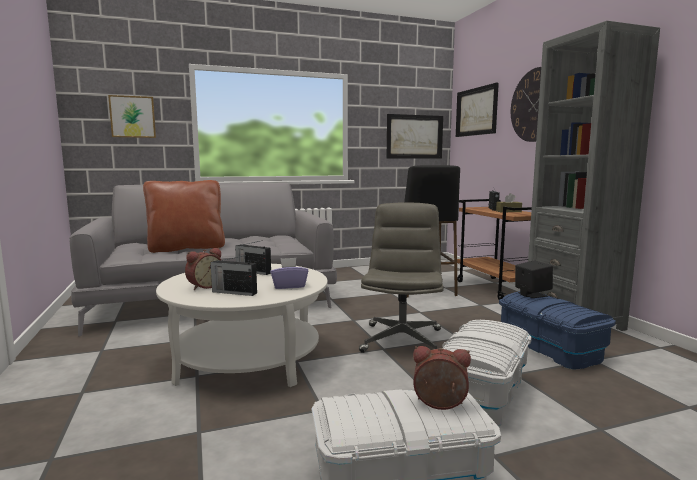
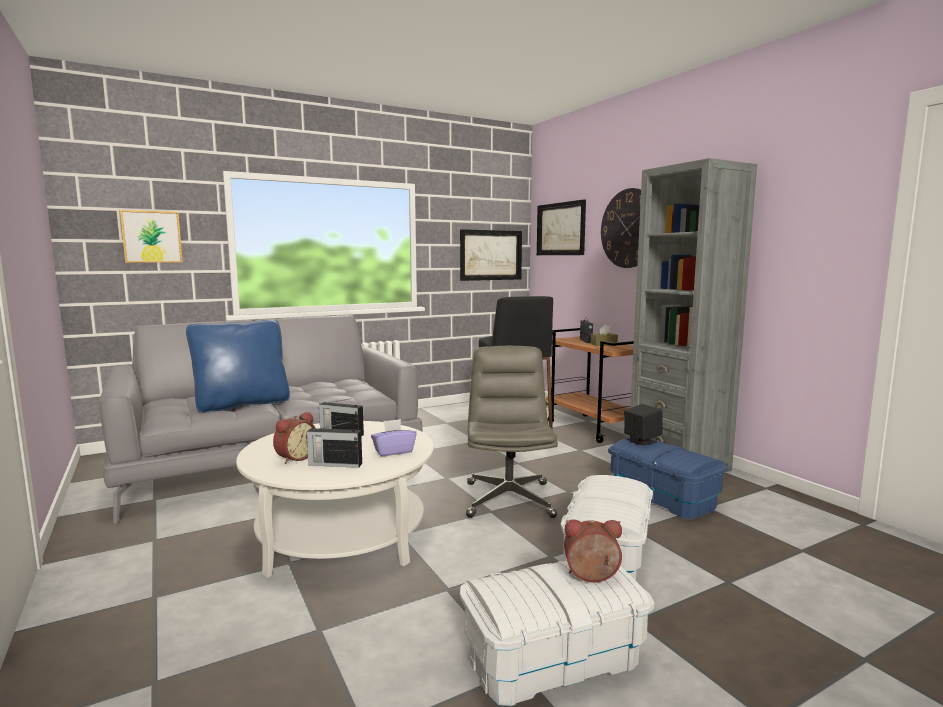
camera: 10 degrees left, 0 degrees up
(186, 248) = (242, 404): brown pillow -> blue pillow

